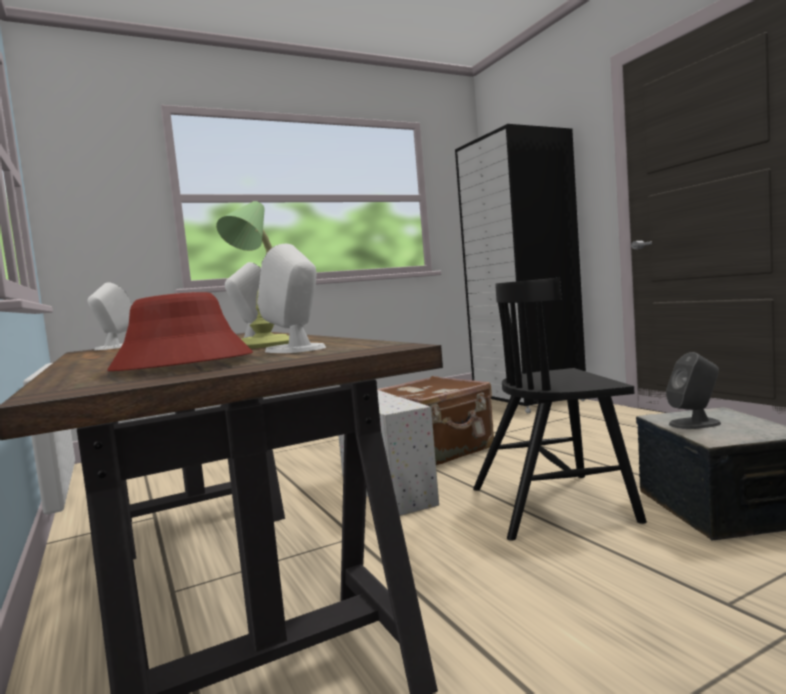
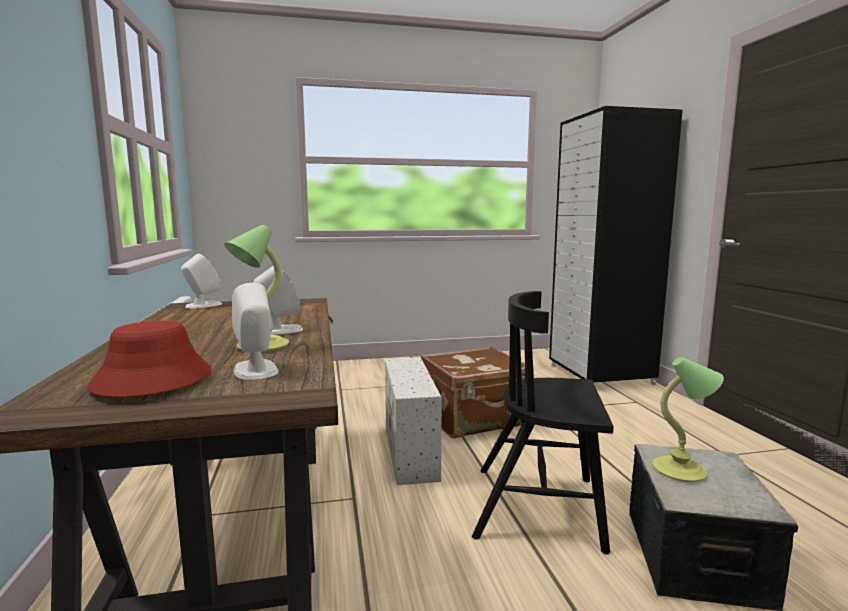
camera: 15 degrees right, 5 degrees up
(695, 423) = (681, 471): grey speaker -> table lamp

